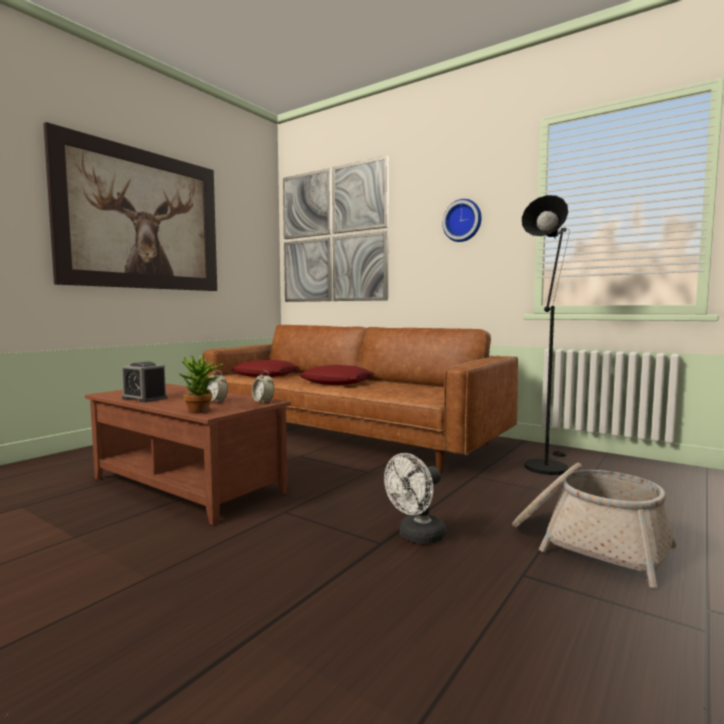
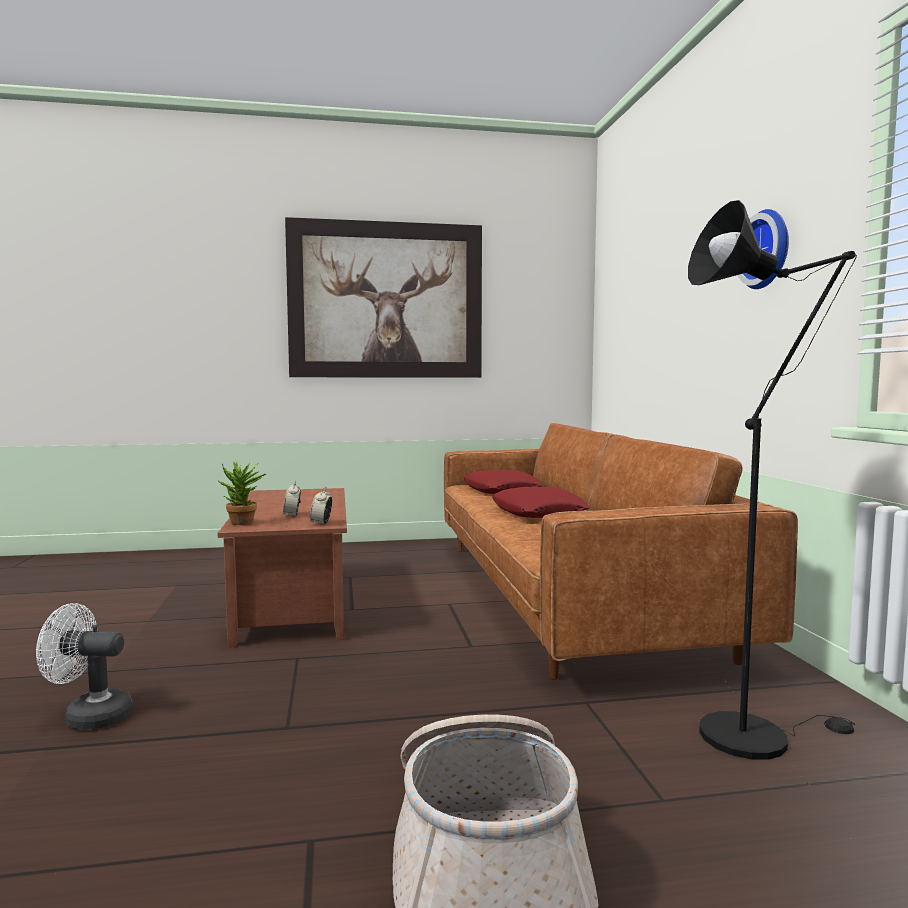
camera: 45 degrees right, 0 degrees up
(144, 398) = (264, 502): alarm clock -> none
(333, 235) = (635, 291): picture -> none
(417, 537) = (329, 739): white fan -> white fan (89, 716)

